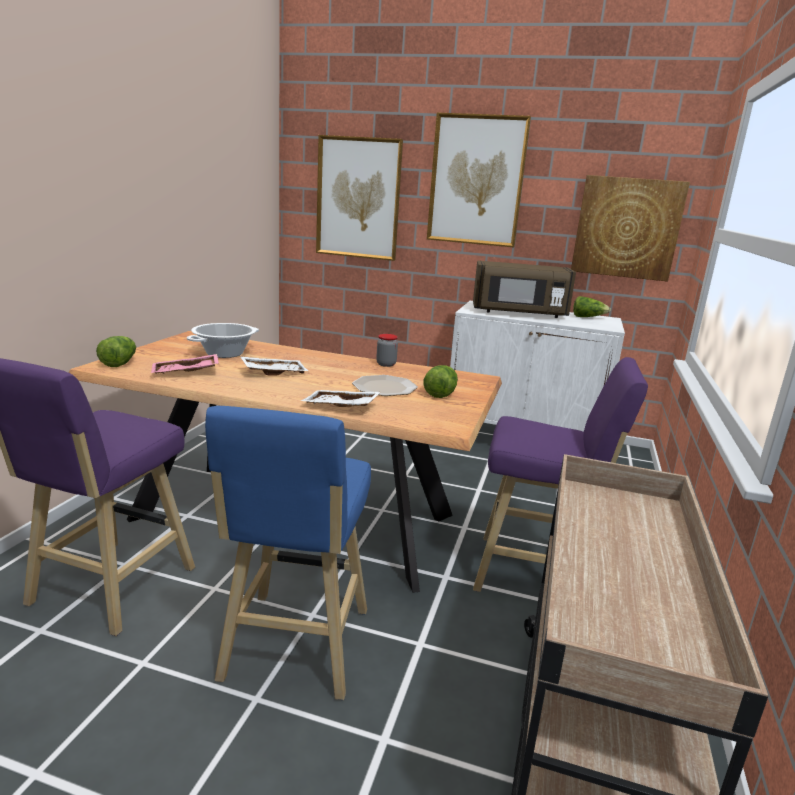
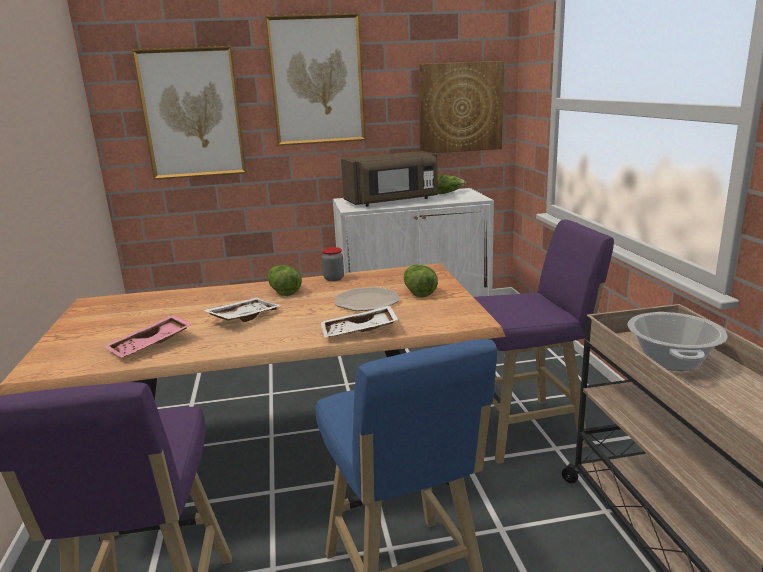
camera: 25 degrees left, 0 degrees up
(119, 363) = (53, 358): lettuce -> lettuce (283, 291)
(225, 353) = (160, 312): cooking pot -> cooking pot (672, 360)

